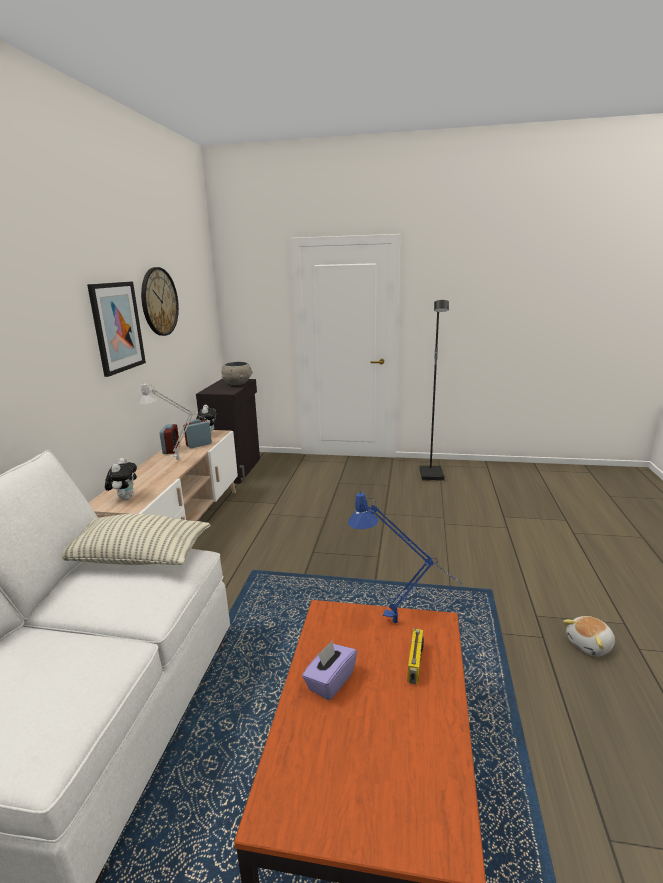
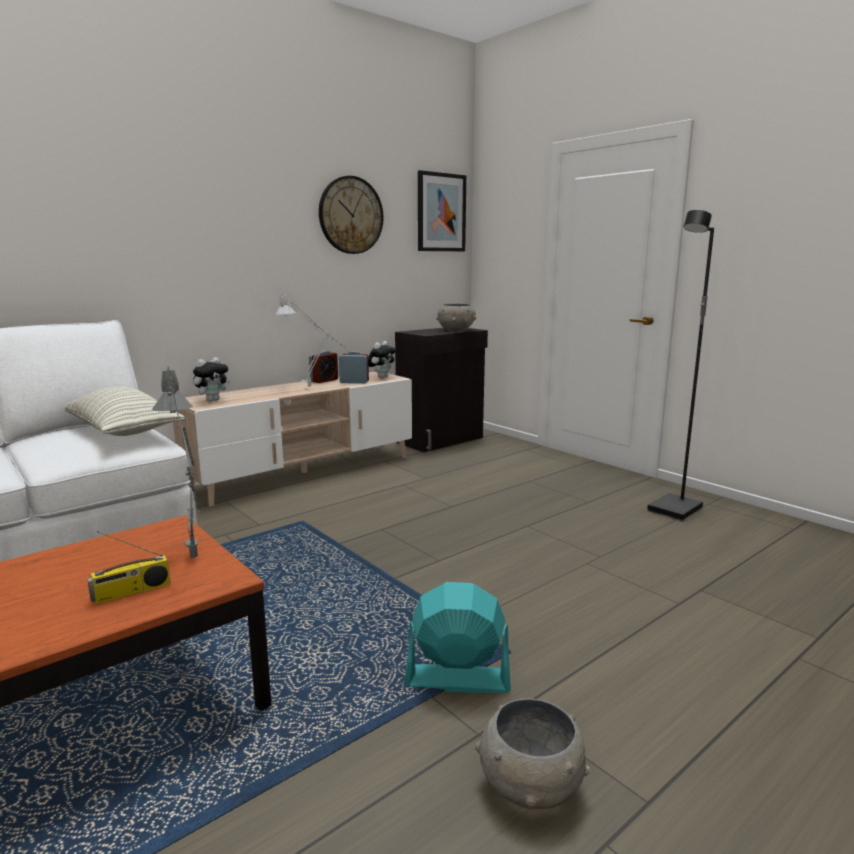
camera: 40 degrees right, 5 degrees down
(117, 327) = (271, 231): picture -> picture (441, 212)
(330, 681) = (58, 566): purple tissue box -> none
(402, 625) = (196, 563): blue table lamp -> grey table lamp
(494, 617) = (457, 679): none -> turquoise fan
(590, 645) = (530, 785): plush toy -> grey bowl

